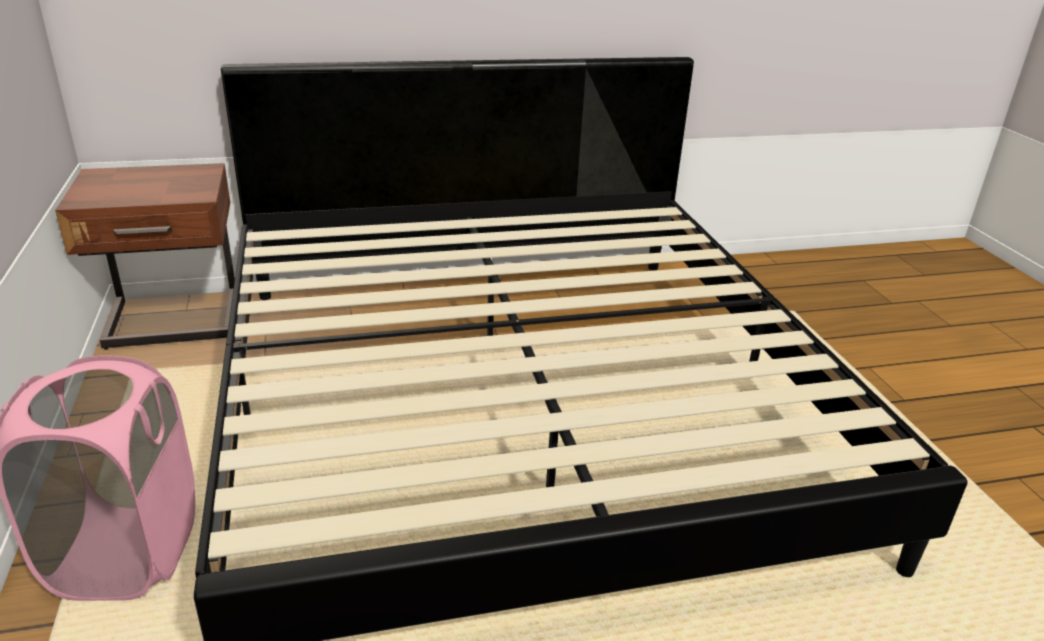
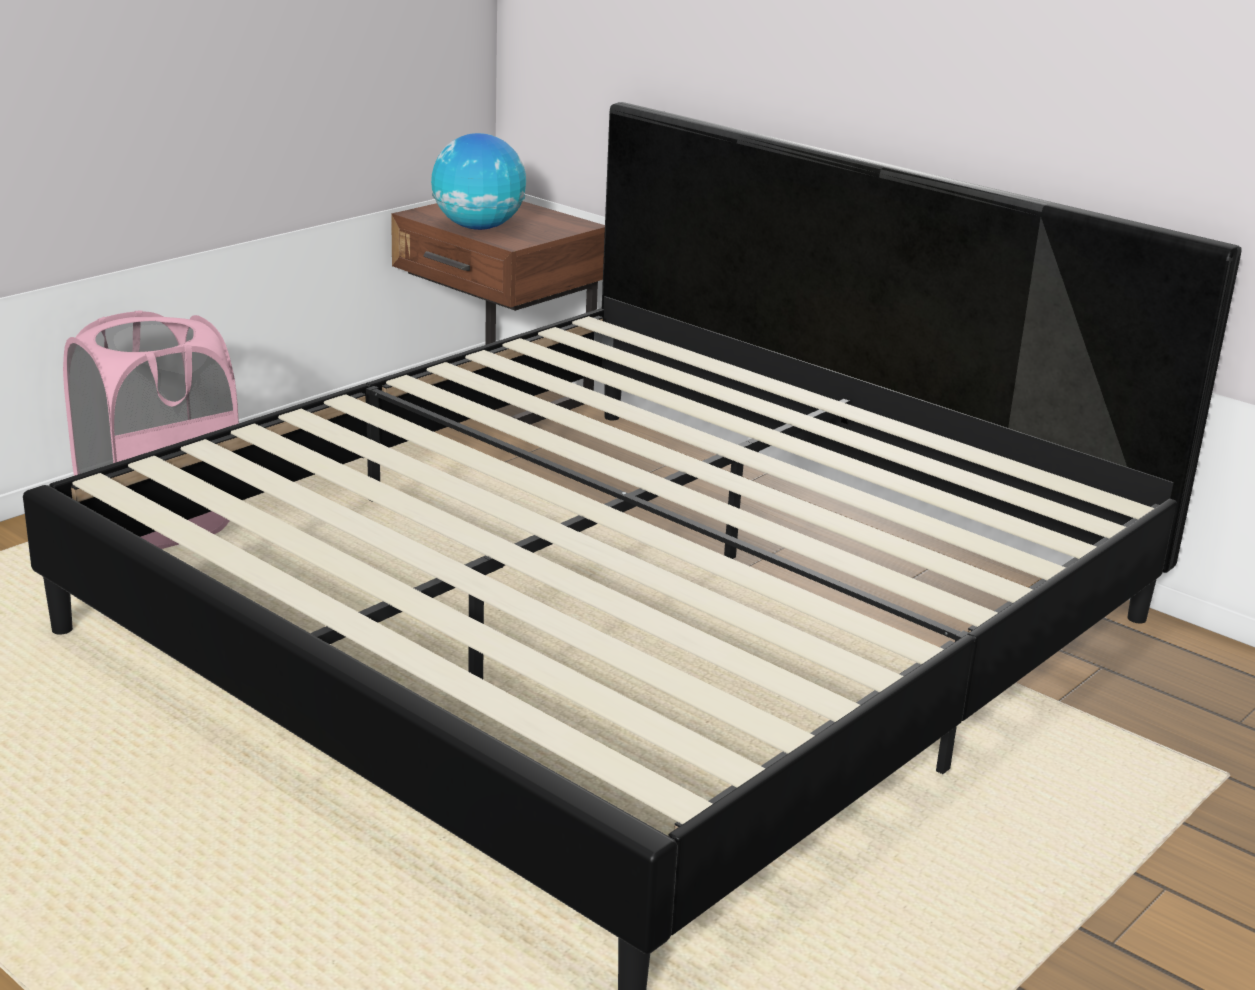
camera: 55 degrees right, 5 degrees down
(149, 195) = (478, 227): none -> globe

